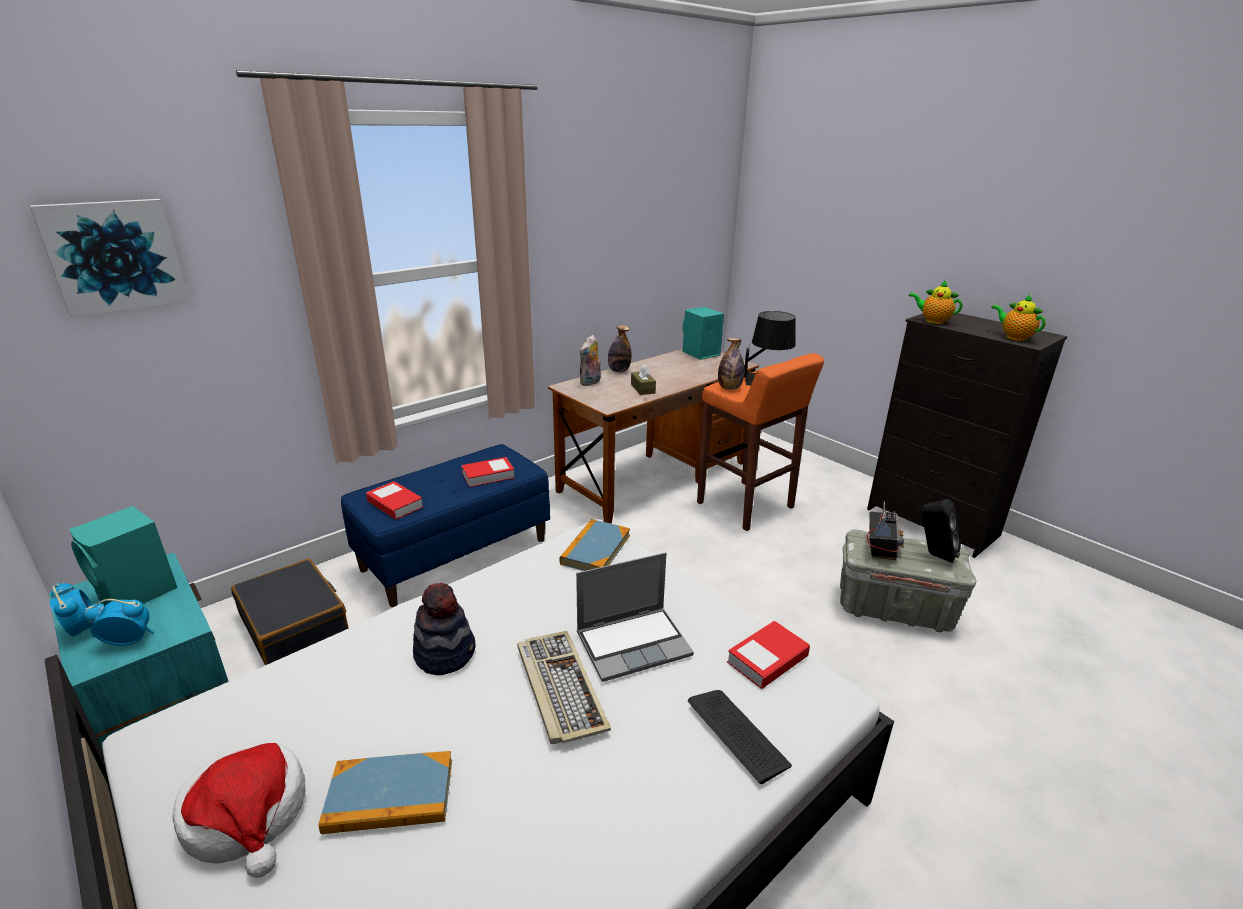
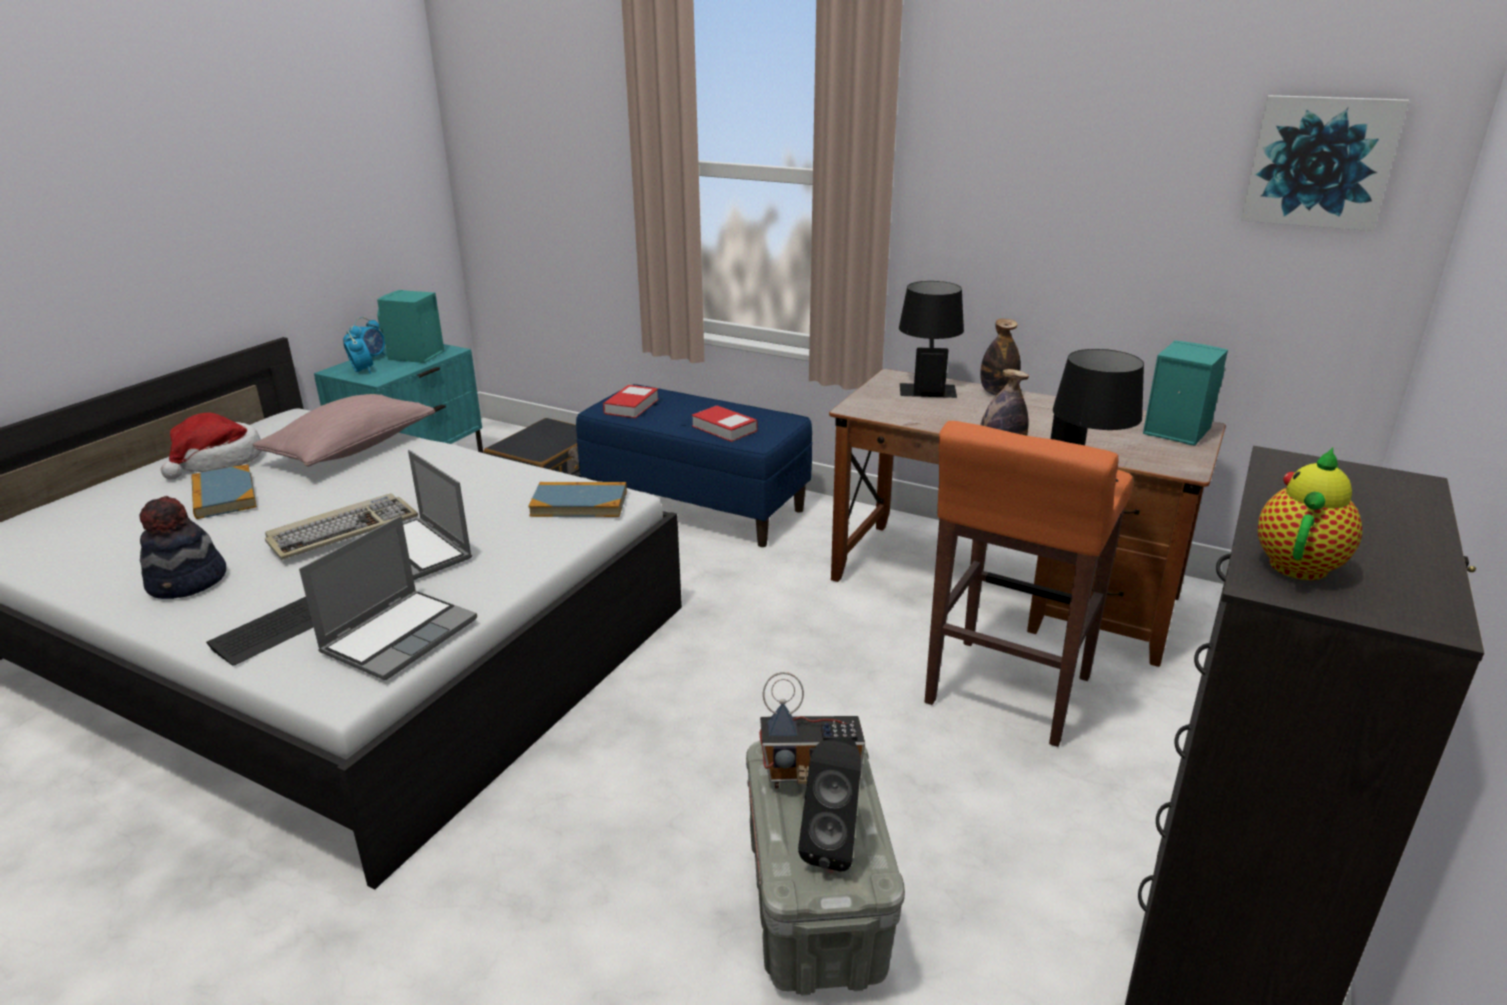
camera: 70 degrees right, 0 degrees up
(114, 256) = (530, 106): picture -> picture (1320, 162)
(338, 678) = (351, 449): none -> pink pillow
(445, 653) = (388, 476): hat -> hat (188, 582)
(590, 382) = (926, 386): plush toy -> black table lamp
(642, 389) = (948, 416): brown tissue box -> none
(767, 659) = (400, 635): book -> laptop
(932, 321) = (1284, 470): teapot -> none

